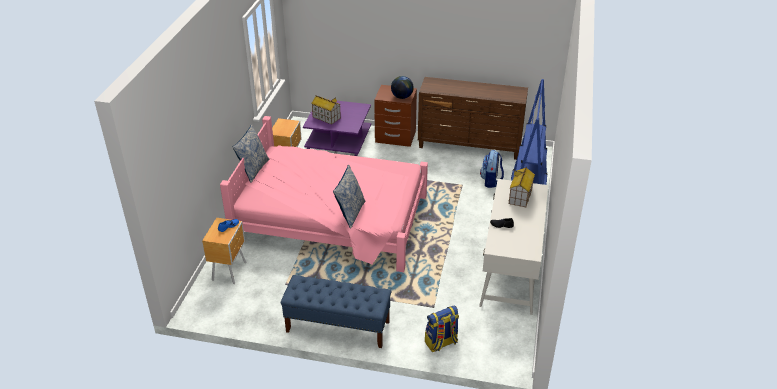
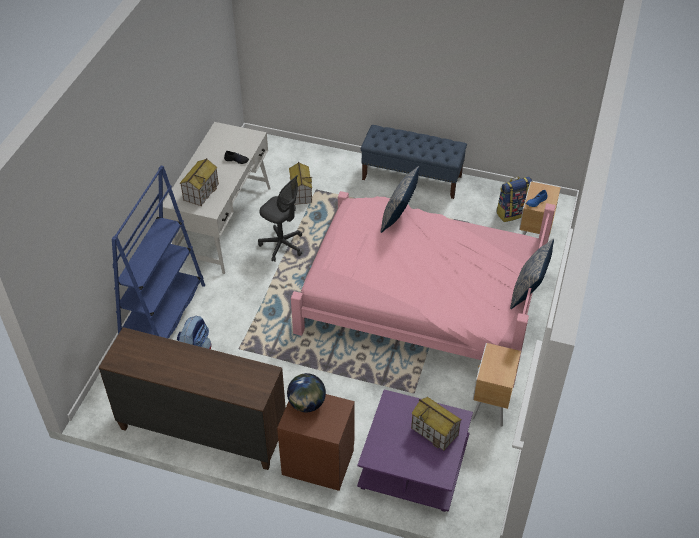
camera: 175 degrees left, 10 degrees up
(441, 343) = (316, 158): backpack -> backpack (512, 213)
(448, 303) = (300, 193): none -> toy house
(452, 254) = (282, 245): none -> grey office chair

